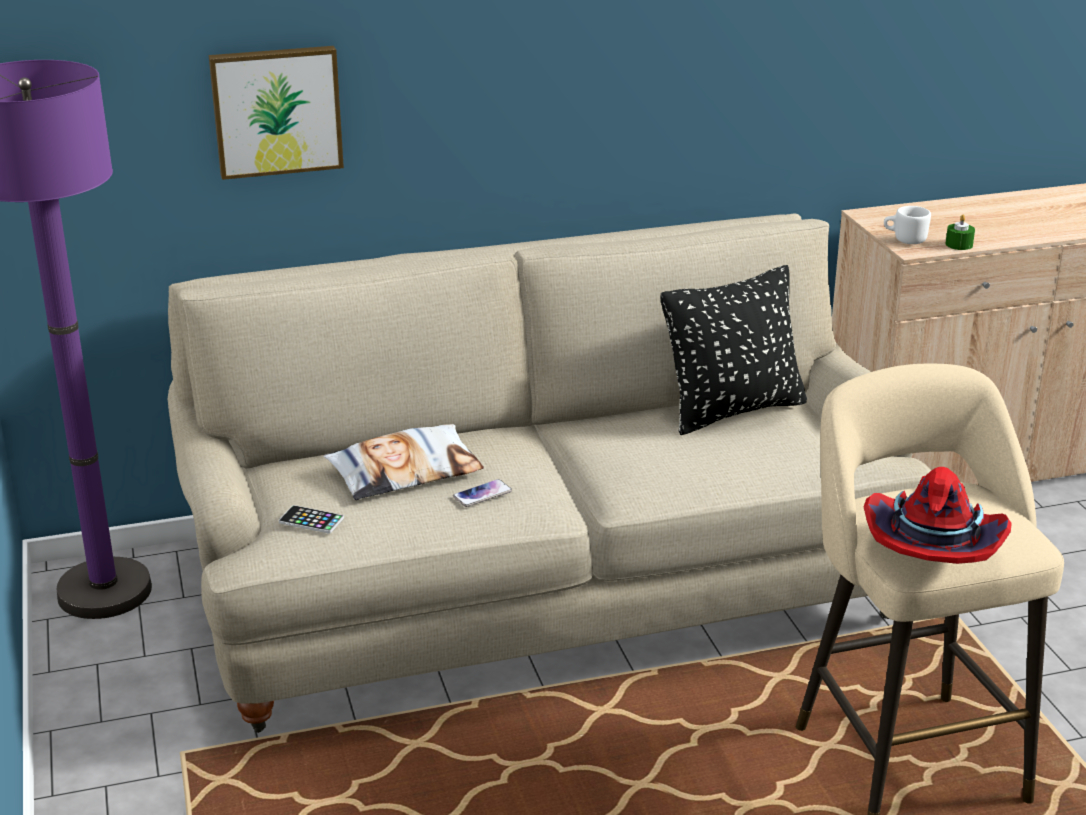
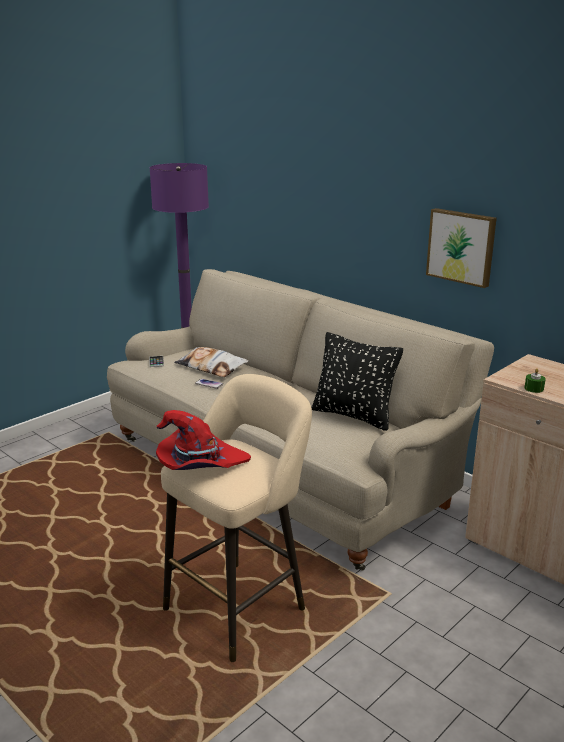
camera: 60 degrees right, 5 degrees down
(276, 110) = (274, 207): picture -> picture (461, 246)
(904, 240) = (513, 374): white mug -> none

